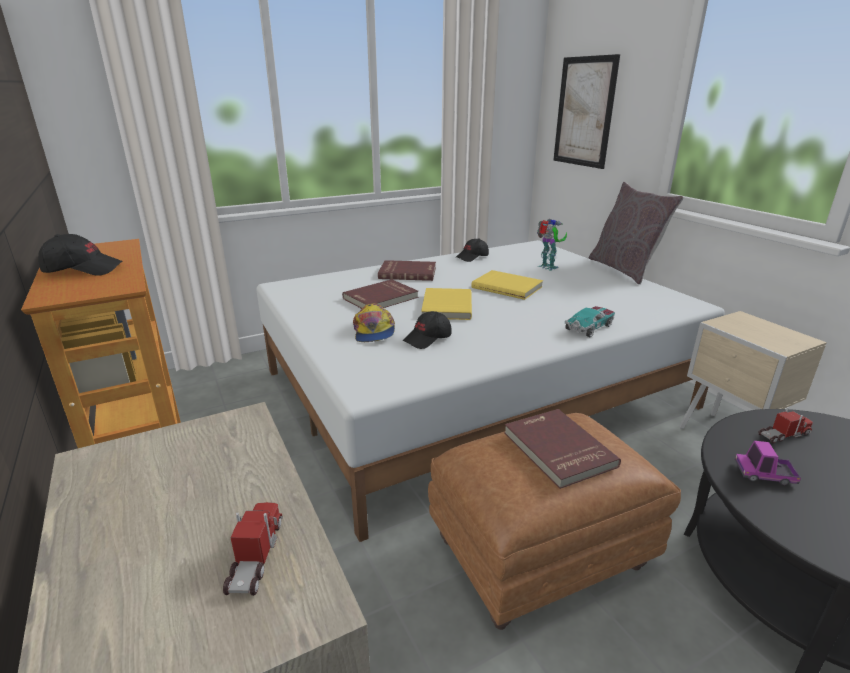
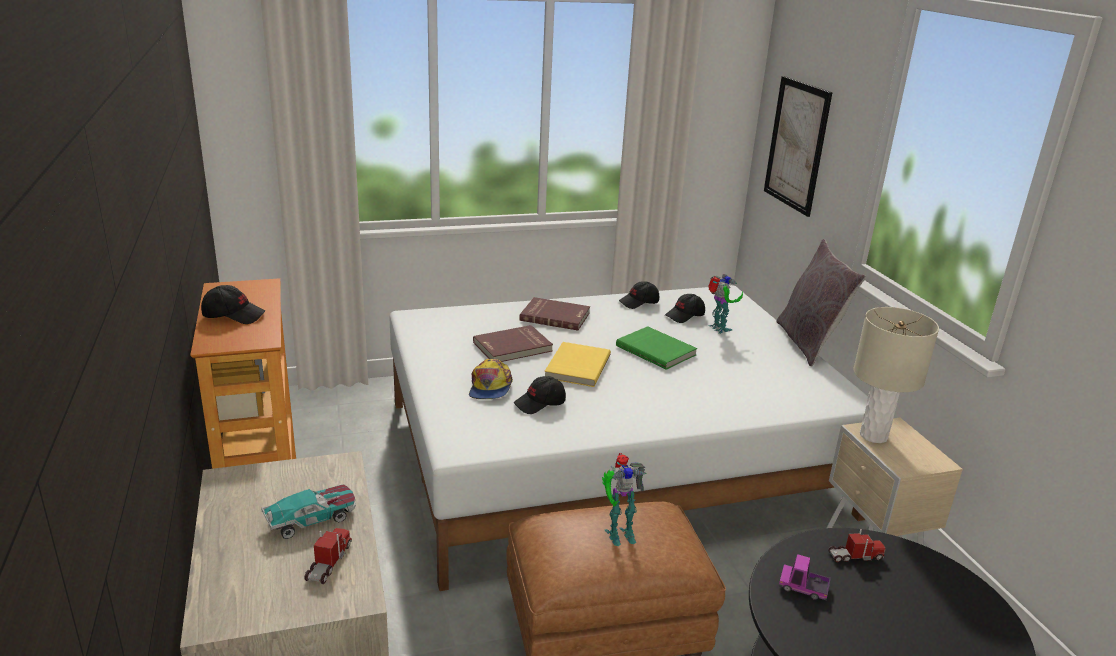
camera: 10 degrees right, 0 degrees up
(507, 287) = (656, 350): yellow book -> green book
(515, 262) = (685, 316): none -> black cap
(557, 450) = (618, 533): red book -> toy robot
(589, 327) = (715, 413): toy car -> toy car (312, 518)
(733, 327) = (873, 436): none -> beige table lamp

